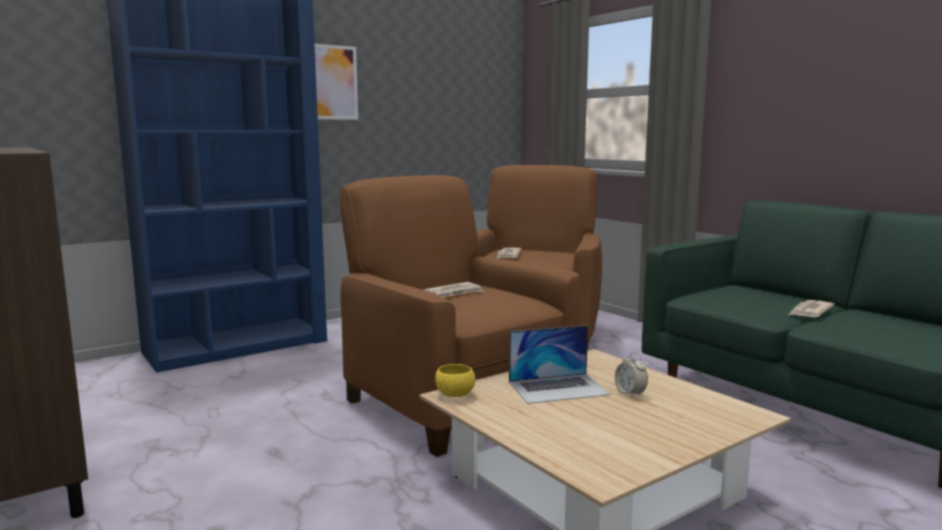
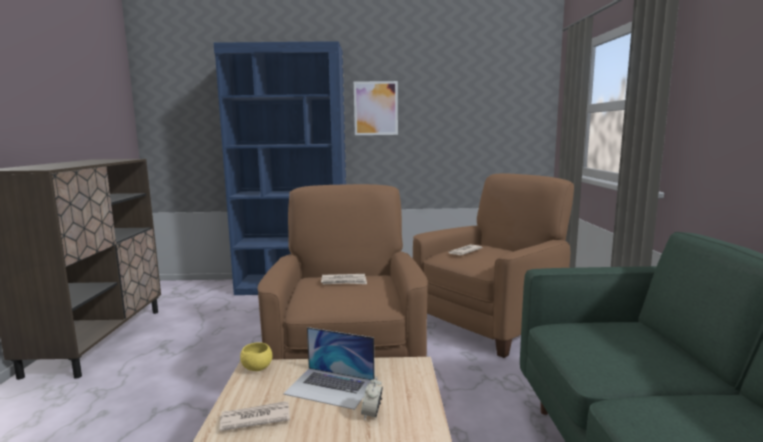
camera: 35 degrees right, 0 degrees up
(809, 312) = (662, 383): newspaper -> newspaper (254, 418)

